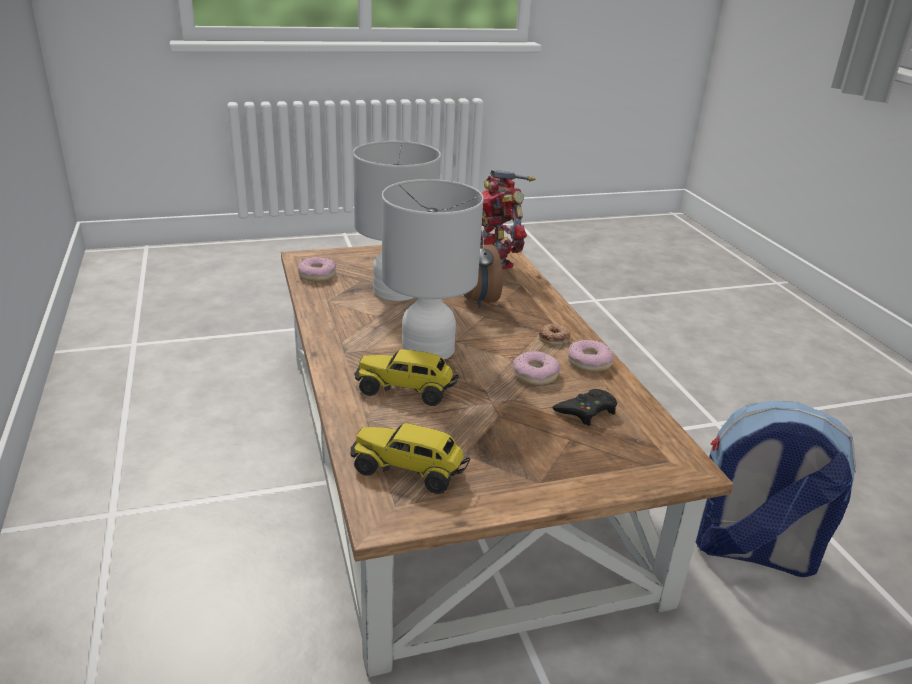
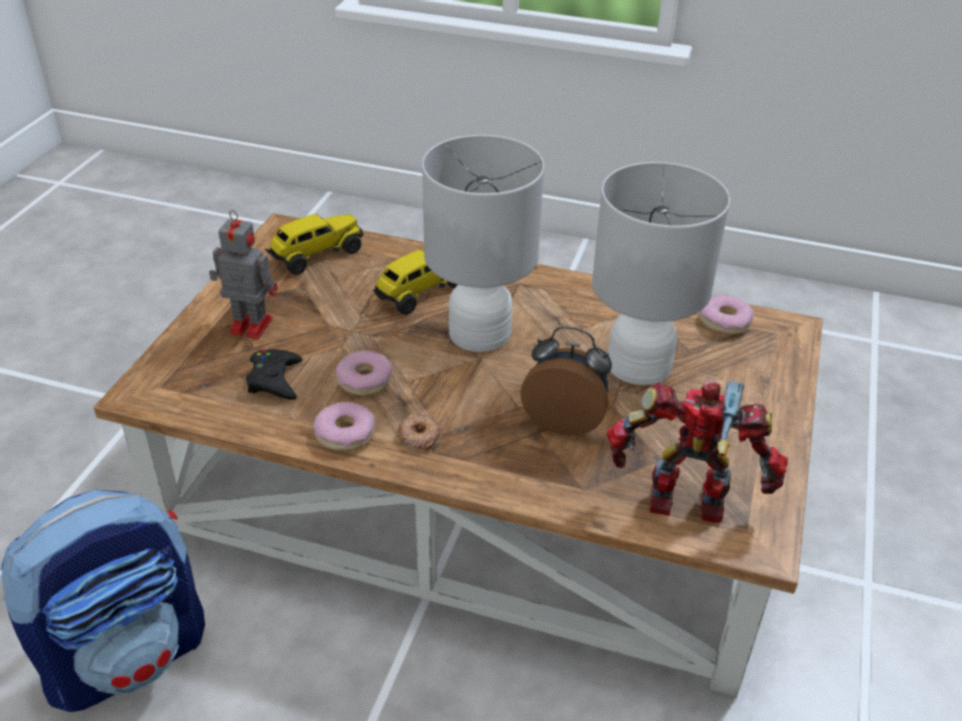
camera: 125 degrees right, 10 degrees up
(550, 456) = (249, 325): none -> toy robot

